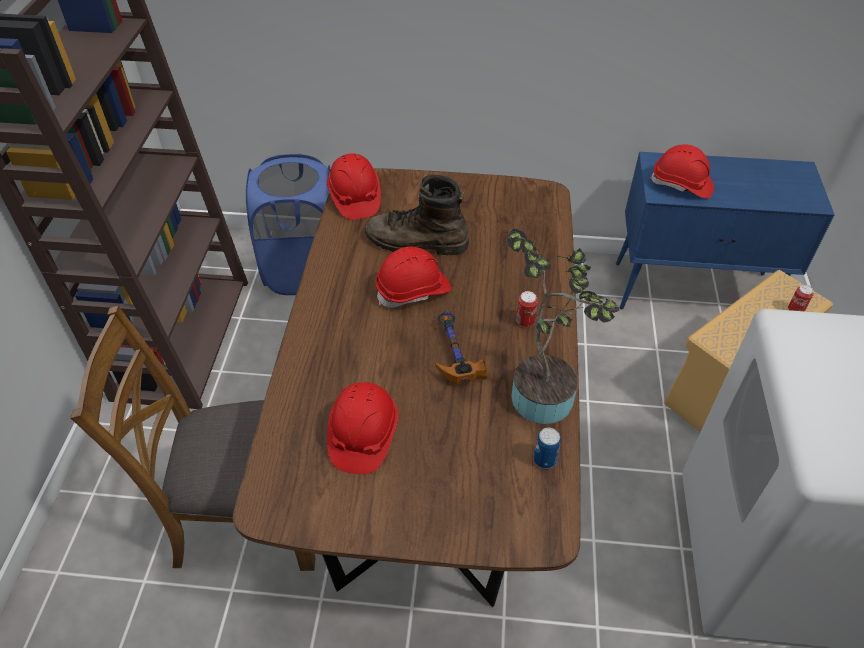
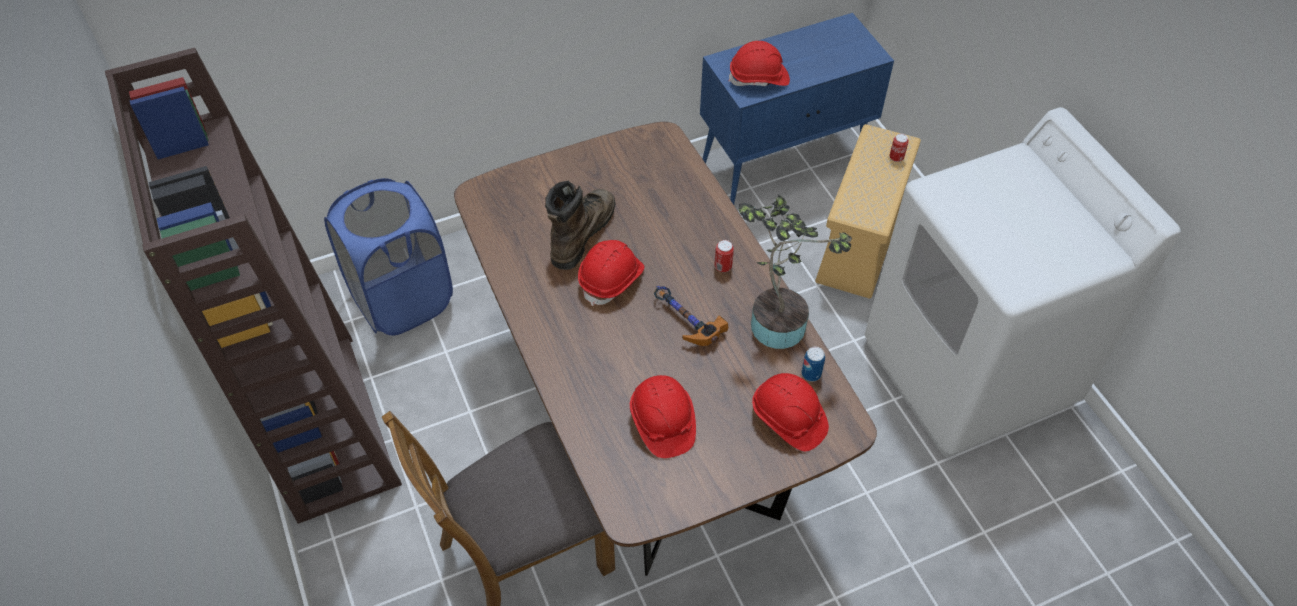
camera: 30 degrees left, 5 degrees up
(354, 198) = (491, 211): red hard hat -> red hard hat (788, 419)
(416, 243) = (581, 233): brown boot -> brown boot turned 135 degrees clockwise

